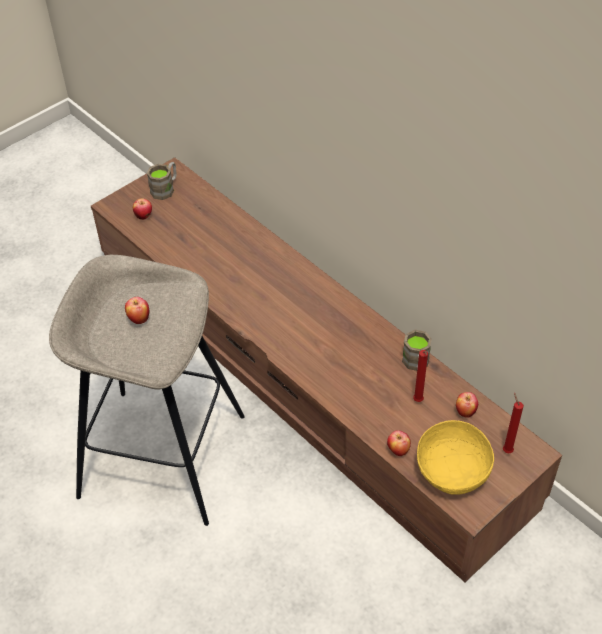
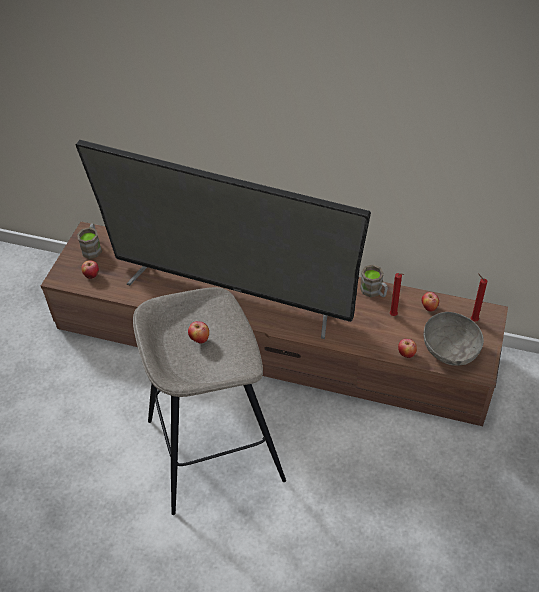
camera: 30 degrees left, 0 degrees up
(264, 295) = (231, 292): none -> television
(452, 470) = (450, 350): yellow bowl -> grey bowl

